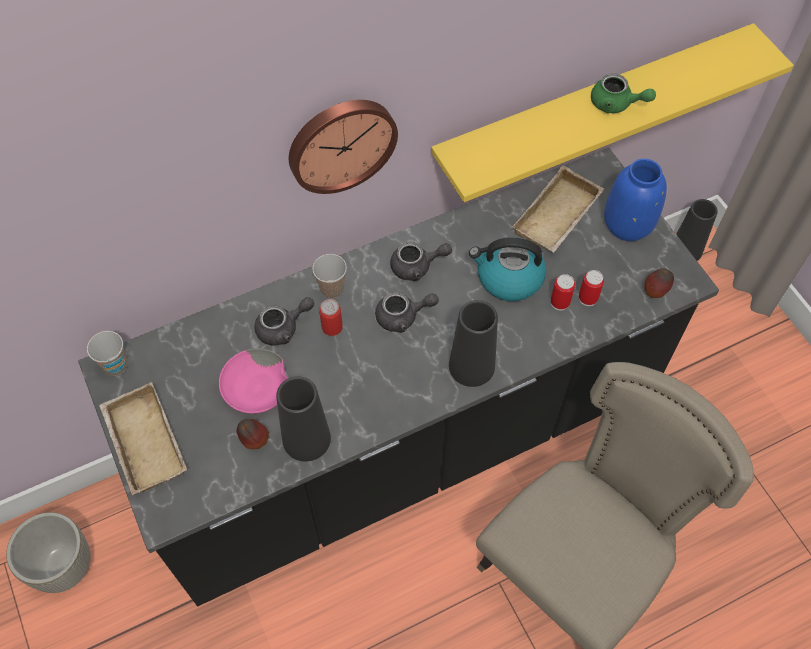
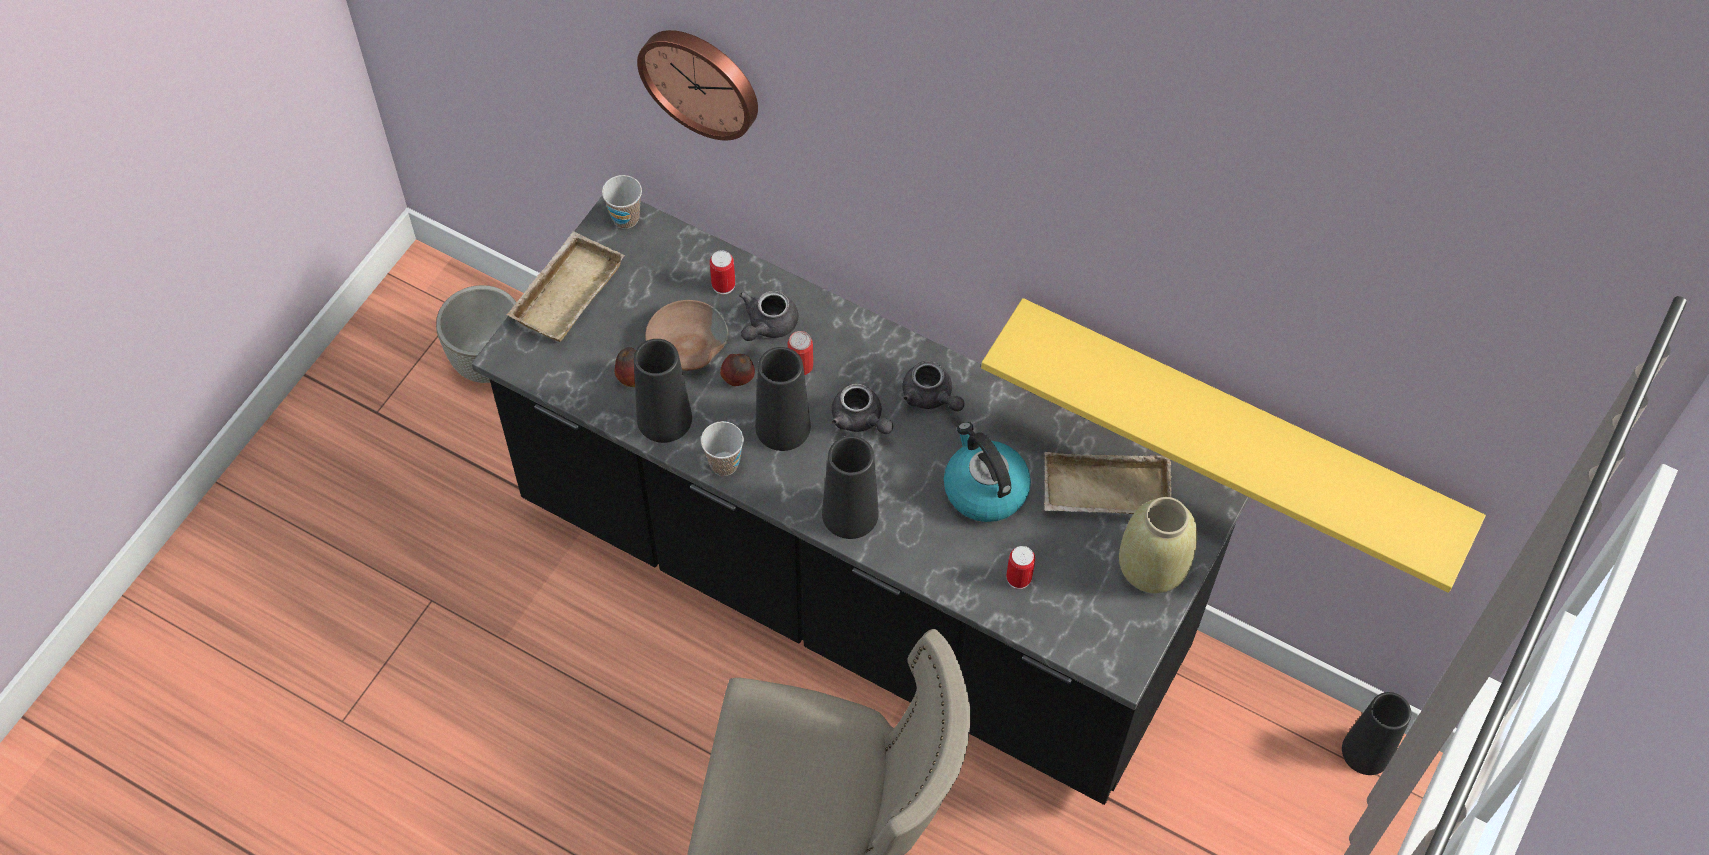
camera: 55 degrees right, 0 degrees up
(256, 389) = (686, 345): pink bowl -> brown bowl
(283, 328) = (767, 325): grey teapot -> grey teapot turned 90 degrees clockwise
(332, 289) = (844, 338): cup -> cup (724, 463)
(340, 143) = (920, 209): wall clock -> wall clock (701, 80)
(372, 366) = (783, 427): none -> black vase
(560, 302) = (991, 554): can -> can (723, 285)
(616, 104) = (1226, 435): green teapot -> none
(627, 225) = (1150, 567): blue vase -> beige vase
(655, 292) = (1080, 640): apple -> apple (738, 380)

